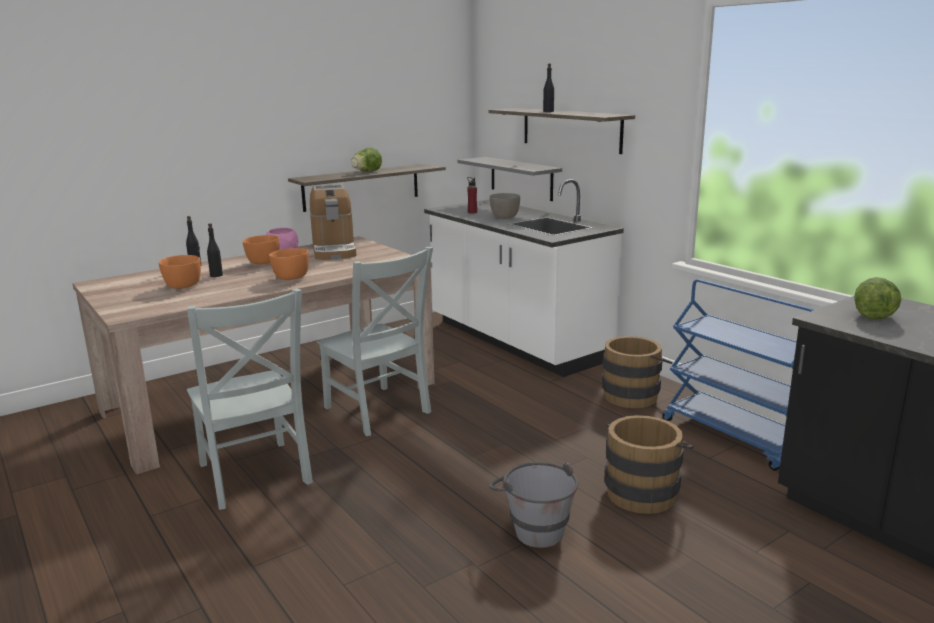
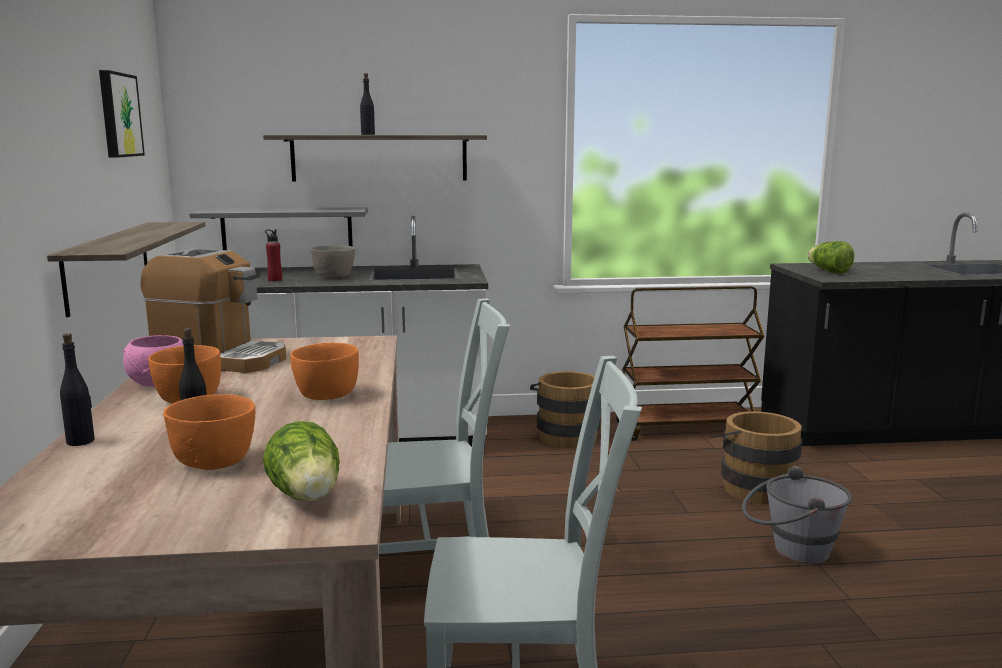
camera: 60 degrees left, 5 degrees down
(366, 172) = (134, 235): lettuce -> lettuce (307, 497)
(394, 97) = (118, 115): none -> picture
(735, 436) = (686, 429): blue cart -> brown cart

